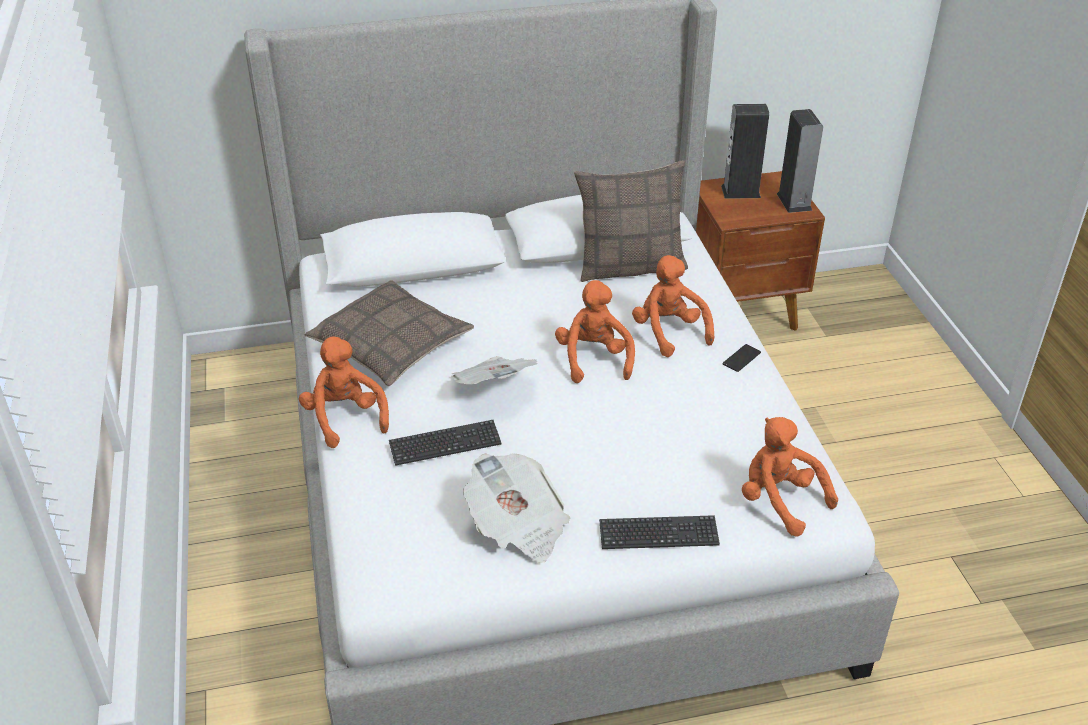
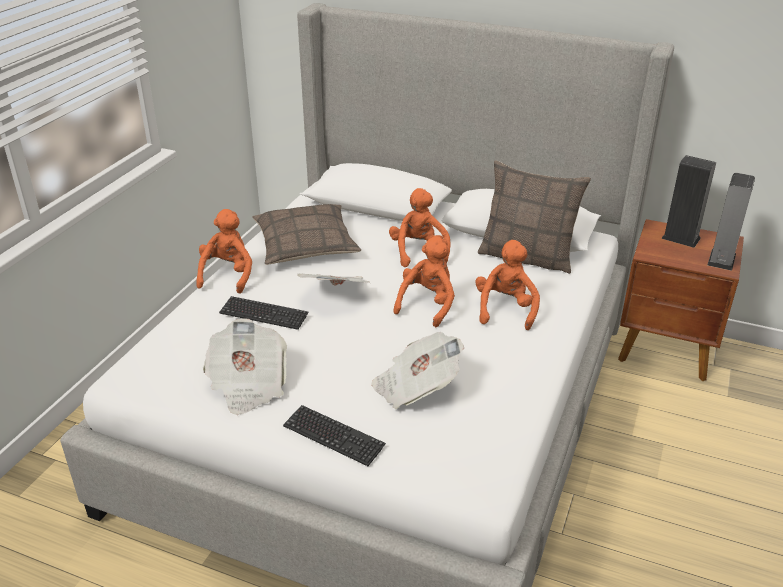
camera: 35 degrees right, 5 degrees down
(676, 449) = (416, 387): none -> newspaper
(741, 358) = (542, 349): phone -> none
(779, 501) = (454, 460): orange plush toy -> orange plush toy (419, 252)

